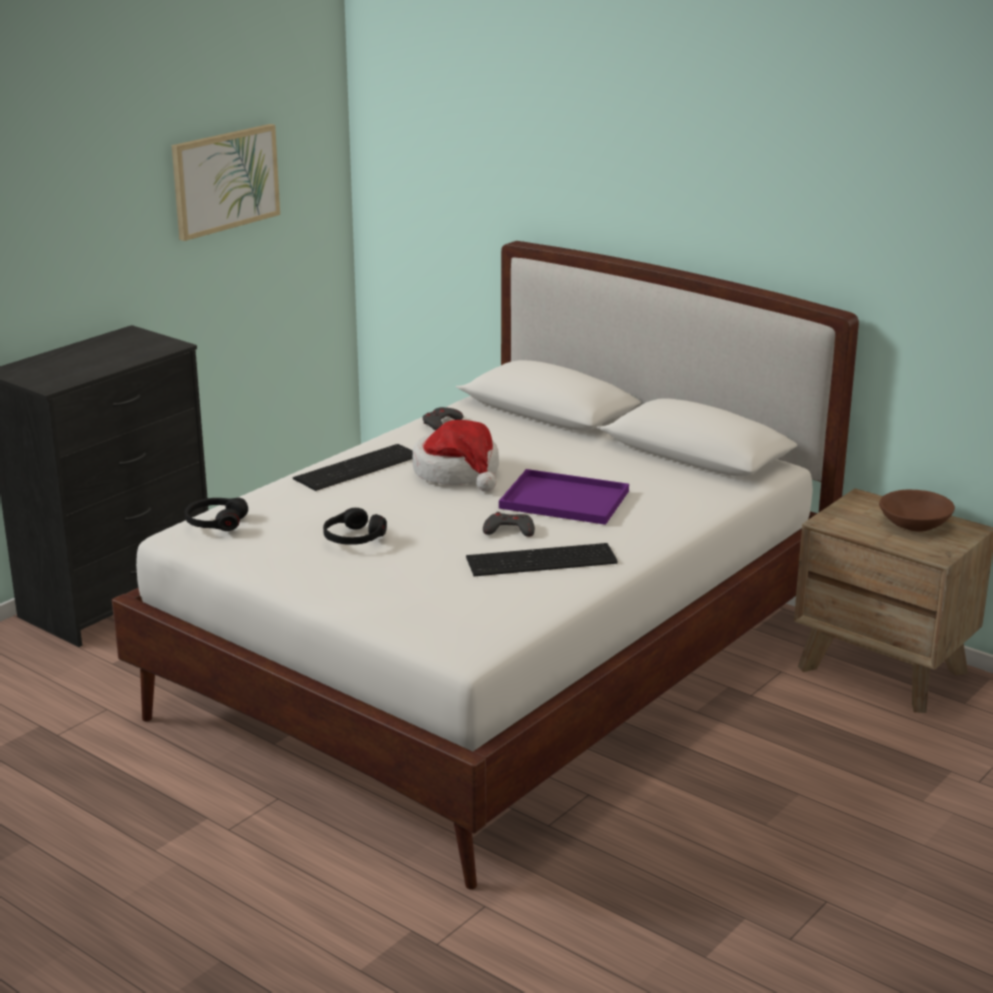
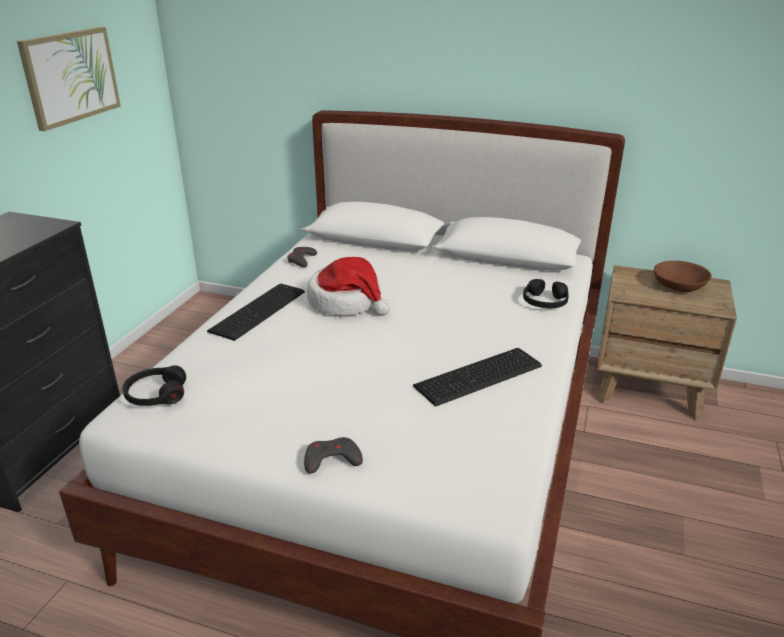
camera: 20 degrees left, 5 degrees up
(353, 538) = (300, 386): black headphones -> black headphones (544, 302)
(509, 530) = (428, 350): grey game controller -> grey game controller (332, 459)
(561, 500) = (447, 312): purple tray -> none

